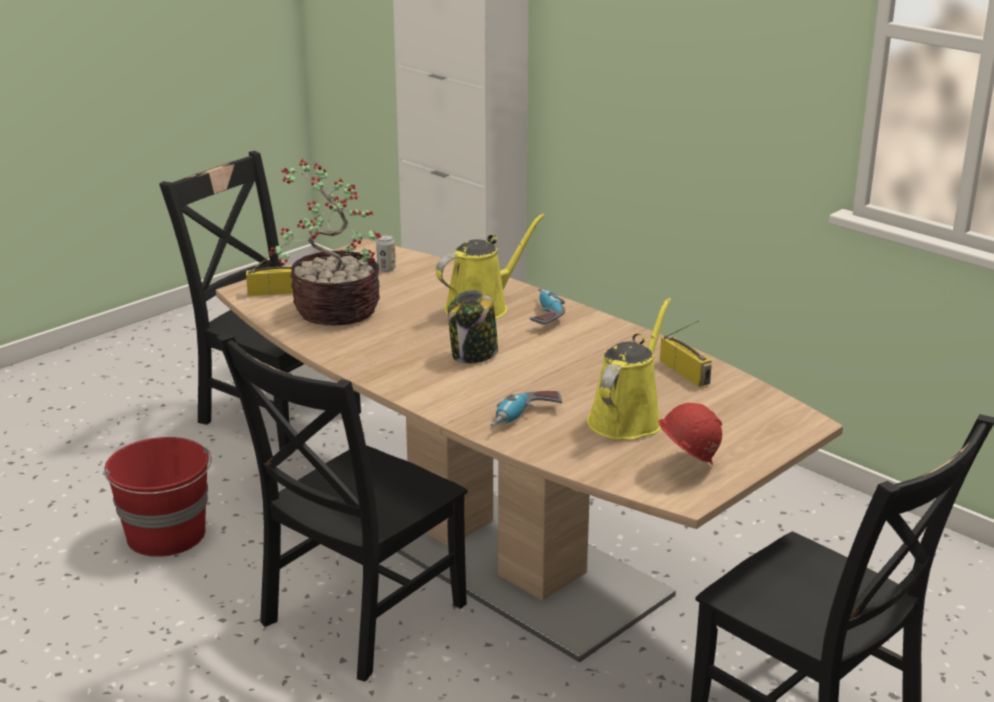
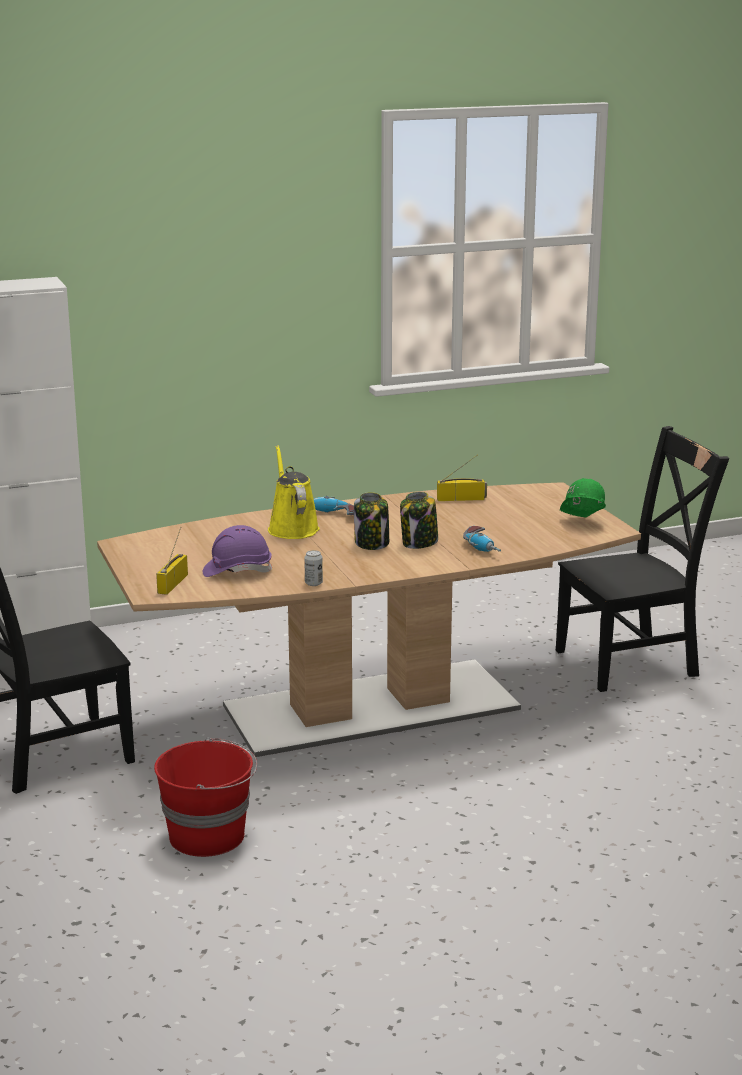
camera: 65 degrees left, 5 degrees down
(333, 310) = (237, 571): potted plant -> purple hard hat
(357, 618) = (407, 773): black chair -> none
(386, 269) = (177, 543): can -> can (313, 583)
(500, 379) = (419, 543): none -> jar
(627, 418) = (508, 523): yellow watering can -> none
(686, 467) = (581, 523): red hard hat -> green hard hat

